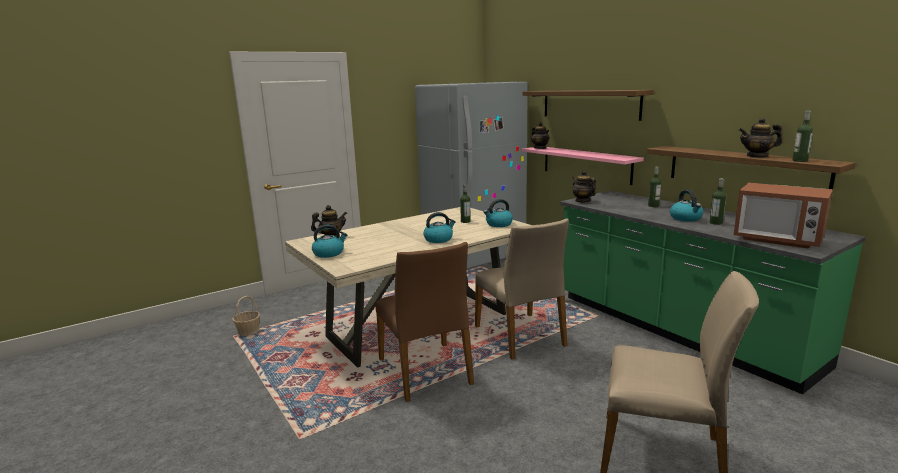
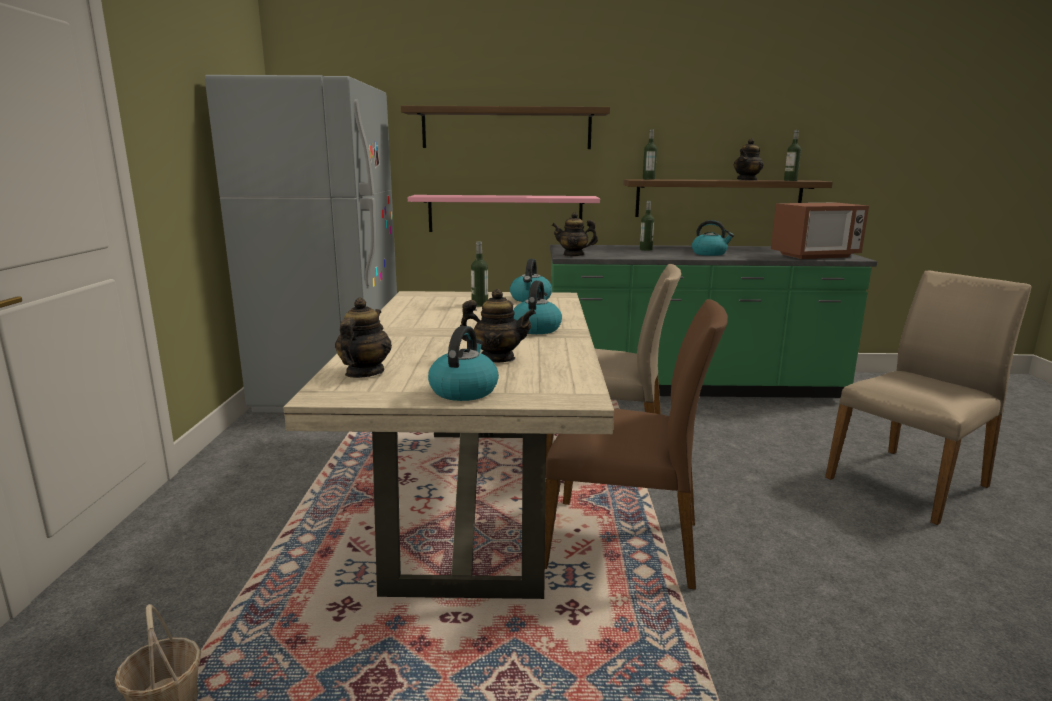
camera: 55 degrees left, 0 degrees up
(540, 148) = (434, 195): teapot -> teapot (497, 358)
(716, 223) = (739, 253): bottle -> bottle (648, 179)

